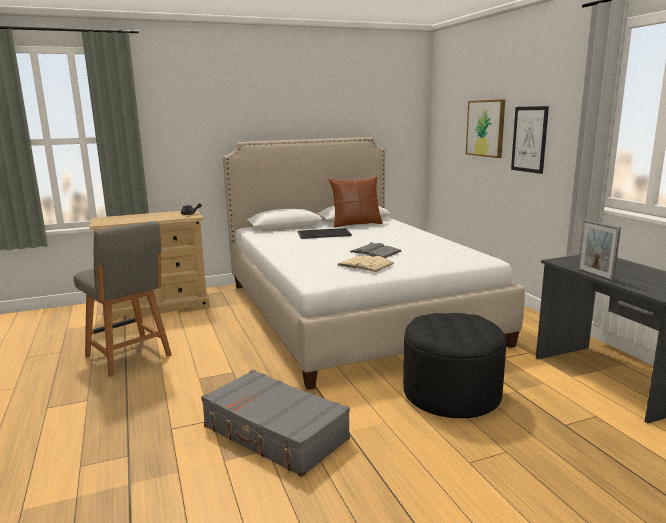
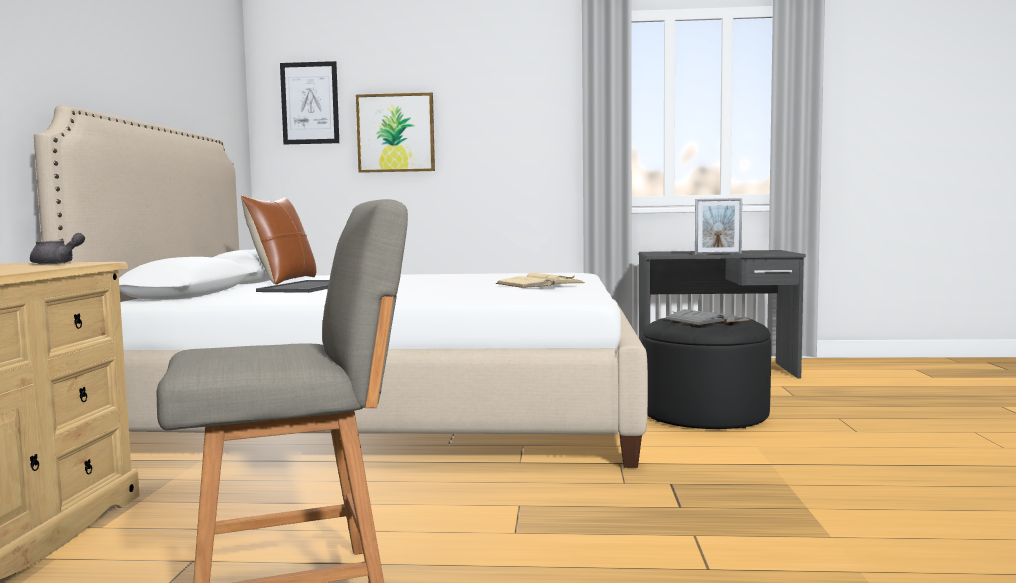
camera: 65 degrees left, 10 degrees down
(274, 434) = (761, 499): grey suitcase -> none
(375, 251) = (476, 281): grey book -> grey book (706, 320)
(529, 139) = (486, 143): picture -> picture (310, 103)

